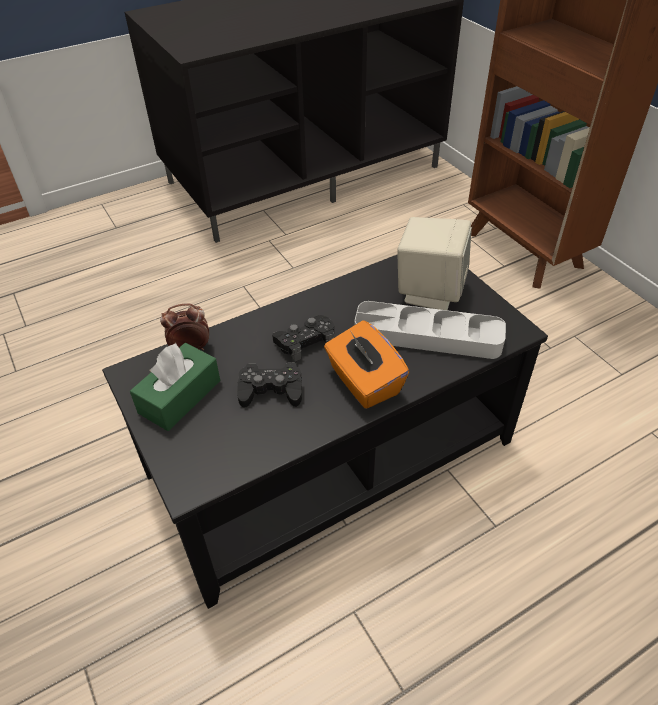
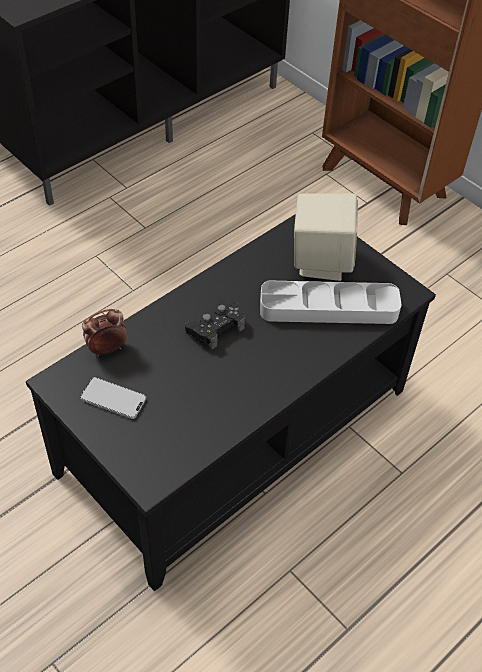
camera: 15 degrees left, 5 degrees up
(180, 396) = (113, 399): green tissue box -> phone
(271, 390) = (197, 381): black game controller -> none
(364, 382) = (281, 361): orange tissue box -> none

